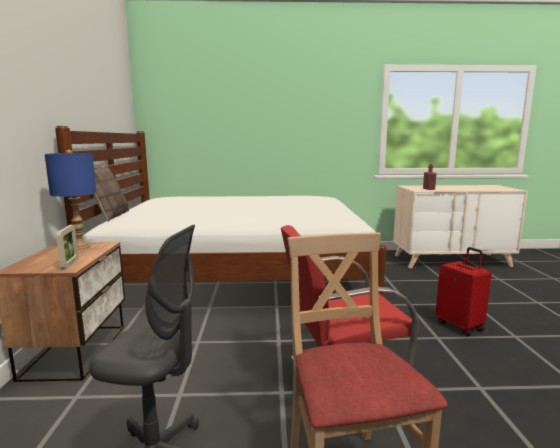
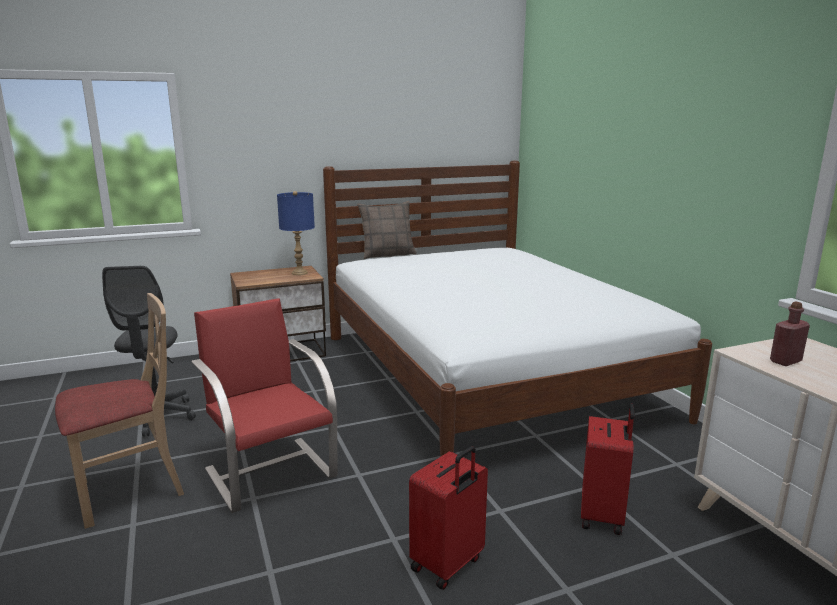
camera: 70 degrees right, 5 degrees up
(70, 264) = (254, 281): picture frame -> none
(414, 284) = (603, 515): none -> red suitcase

